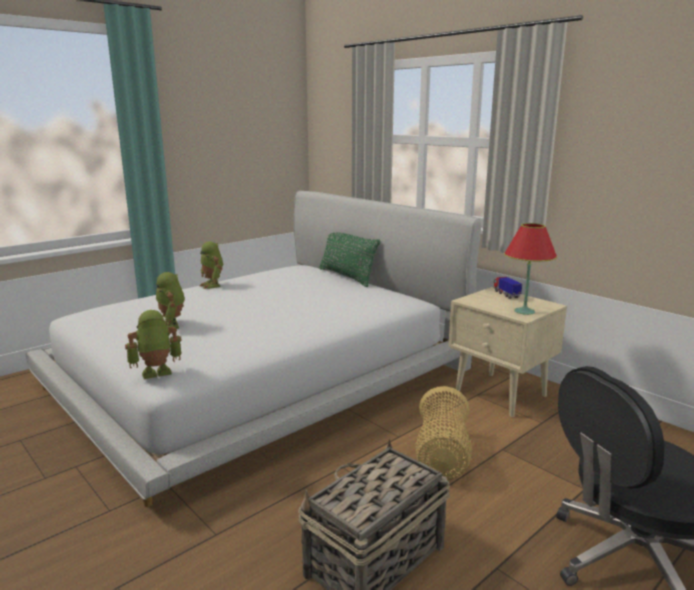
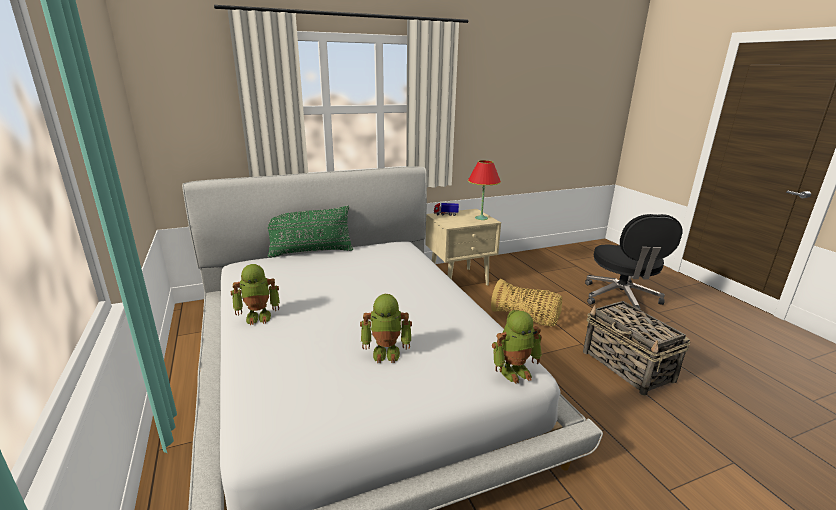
camera: 70 degrees left, 5 degrees up
(156, 374) = (514, 370): toy robot -> toy robot turned 105 degrees counterclockwise

